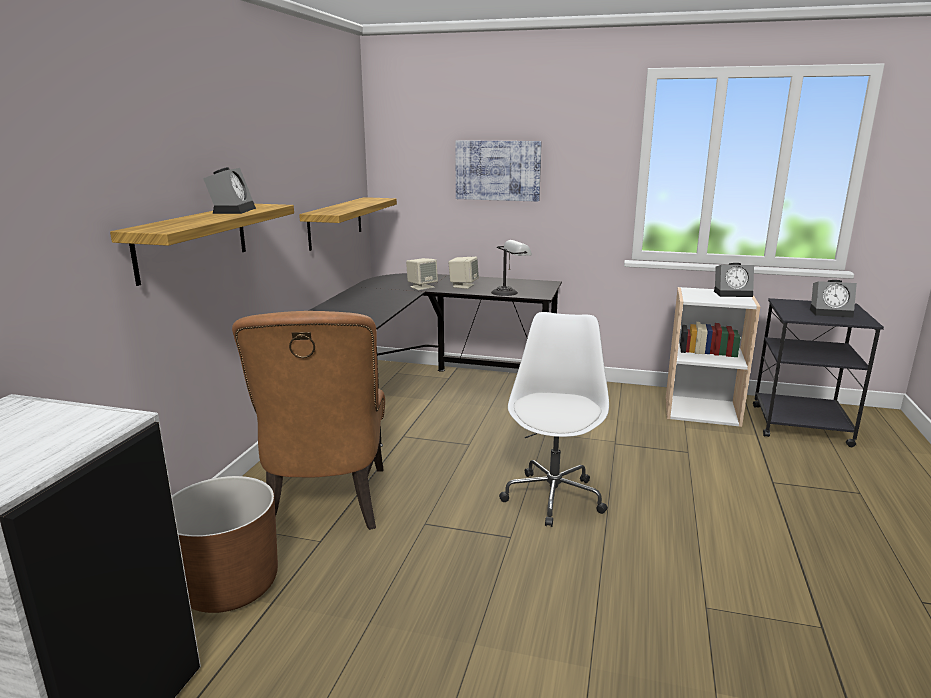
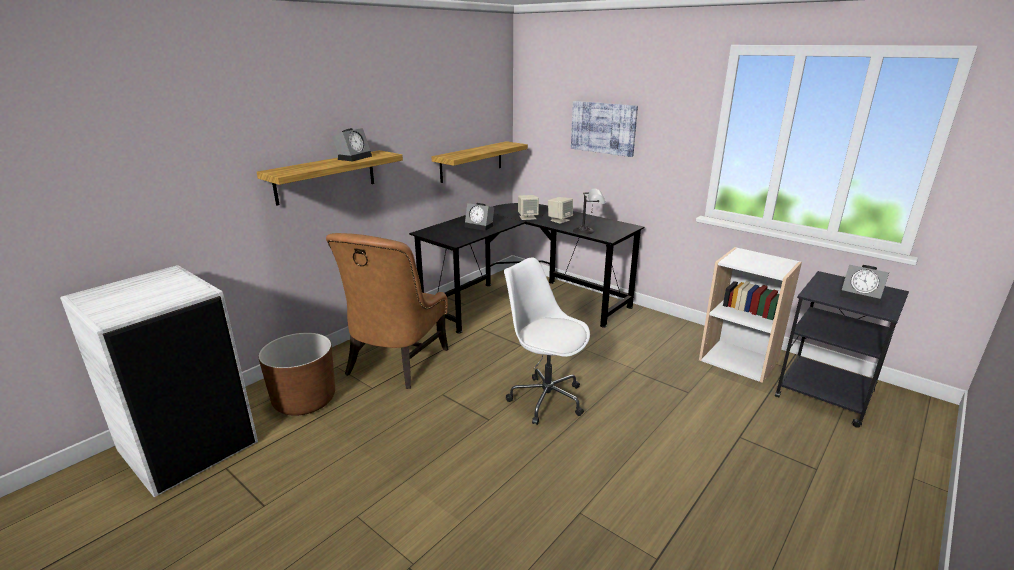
camera: 25 degrees right, 5 degrees up
(553, 497) = (545, 399): white office chair -> white office chair turned 90 degrees counterclockwise
(733, 293) = (779, 261): alarm clock -> alarm clock (480, 226)

